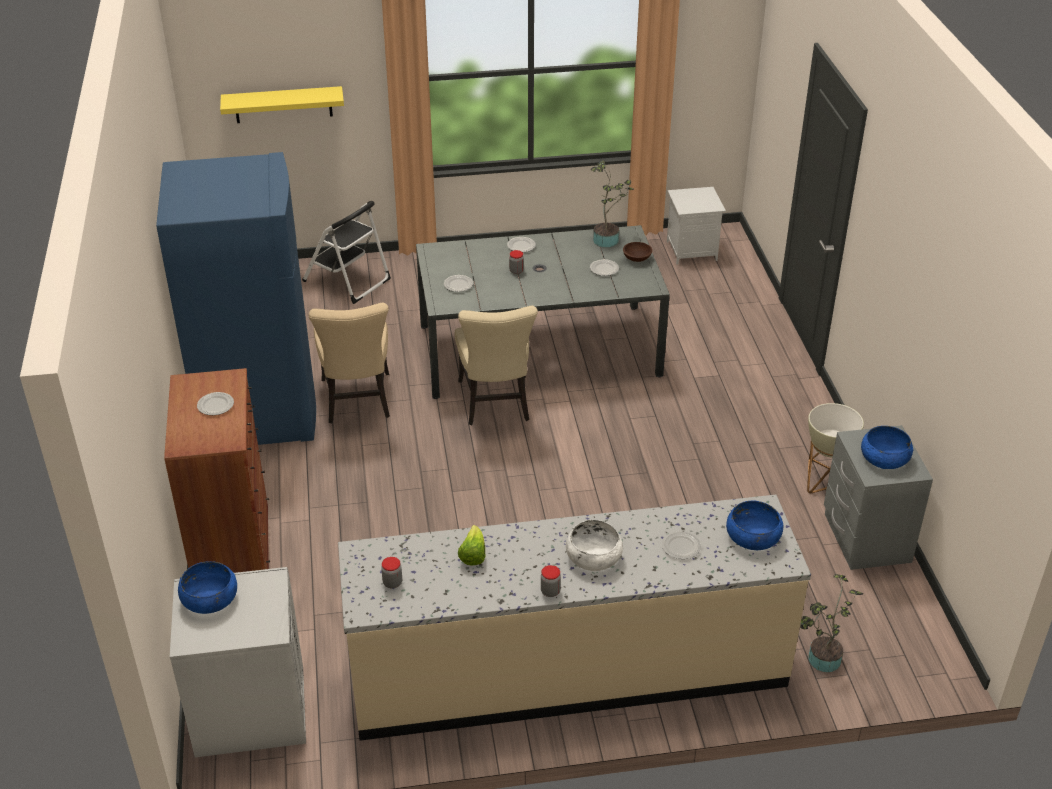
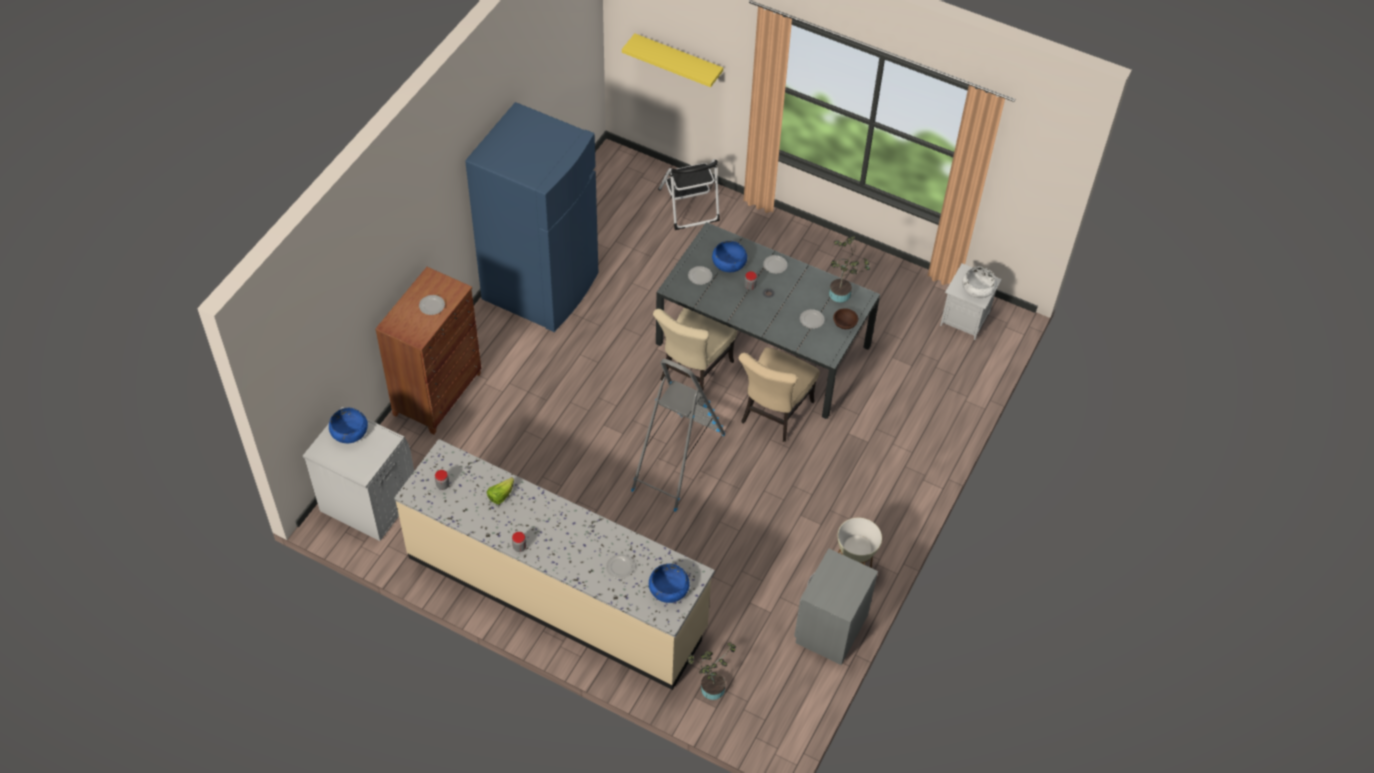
camera: 35 degrees right, 15 degrees up
(357, 401) = (606, 317): beige chair -> beige chair (773, 414)
(563, 481) = (679, 461): none -> grey step ladder
(593, 556) = (565, 540): white bowl -> white bowl (977, 288)
(884, 457) = (837, 587): blue bowl -> blue bowl (729, 263)

